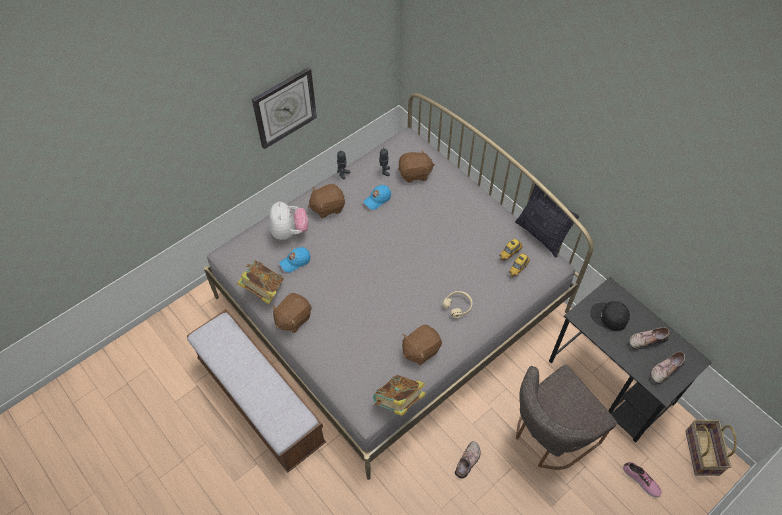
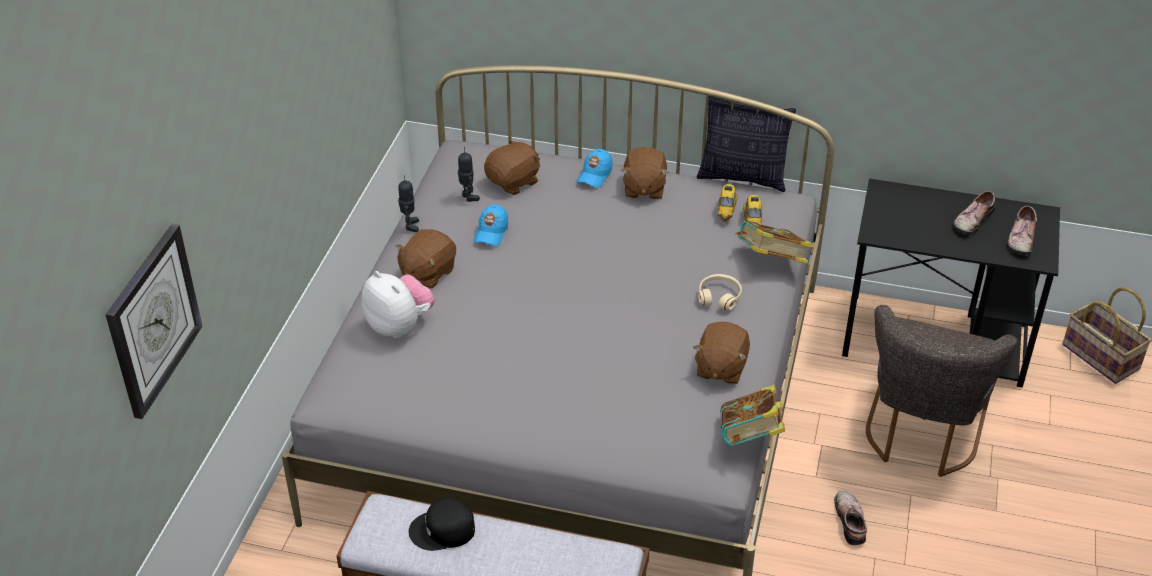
camera: 35 degrees left, 15 degrees down
(263, 289) = (430, 410): book -> book (771, 261)
(284, 107) = (308, 131): wall clock -> wall clock (153, 320)
(293, 318) = (509, 422): brown plush toy -> brown plush toy (643, 188)
(295, 262) = (445, 355): blue cap -> blue cap (594, 175)
(609, 317) = (910, 218): black cap -> black cap (443, 530)
(641, 481) = (1066, 423): shoe -> none

